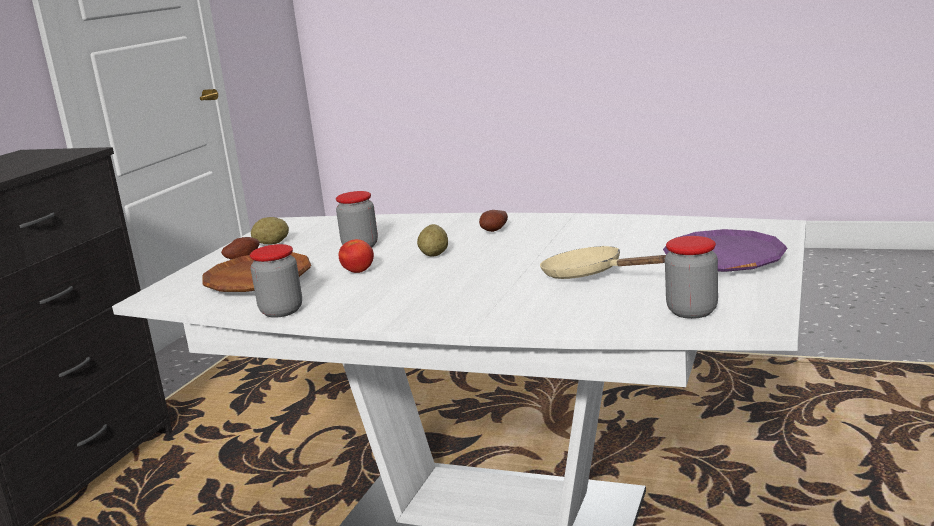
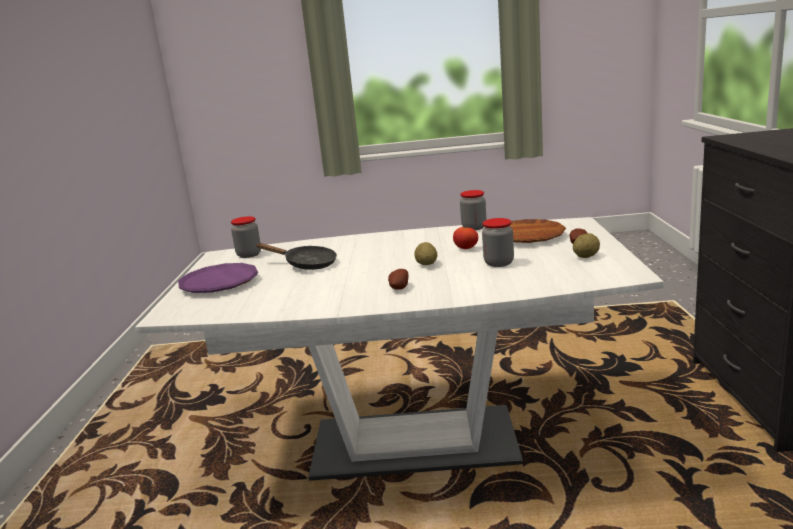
camera: 160 degrees right, 0 degrees up
(589, 275) = (306, 264): beige frying pan -> black frying pan

